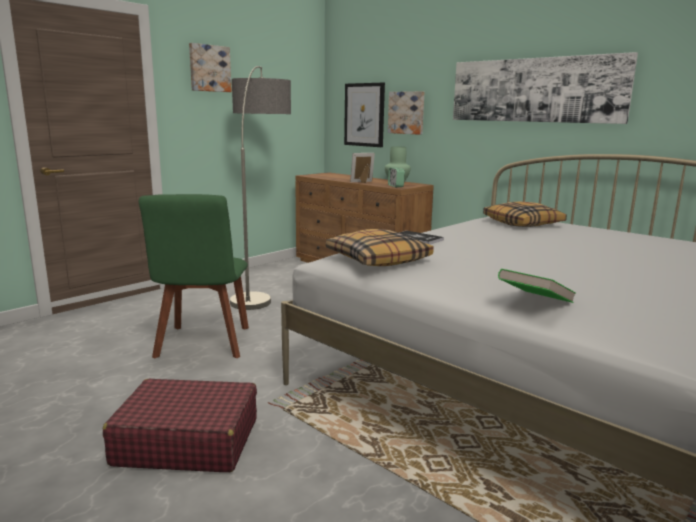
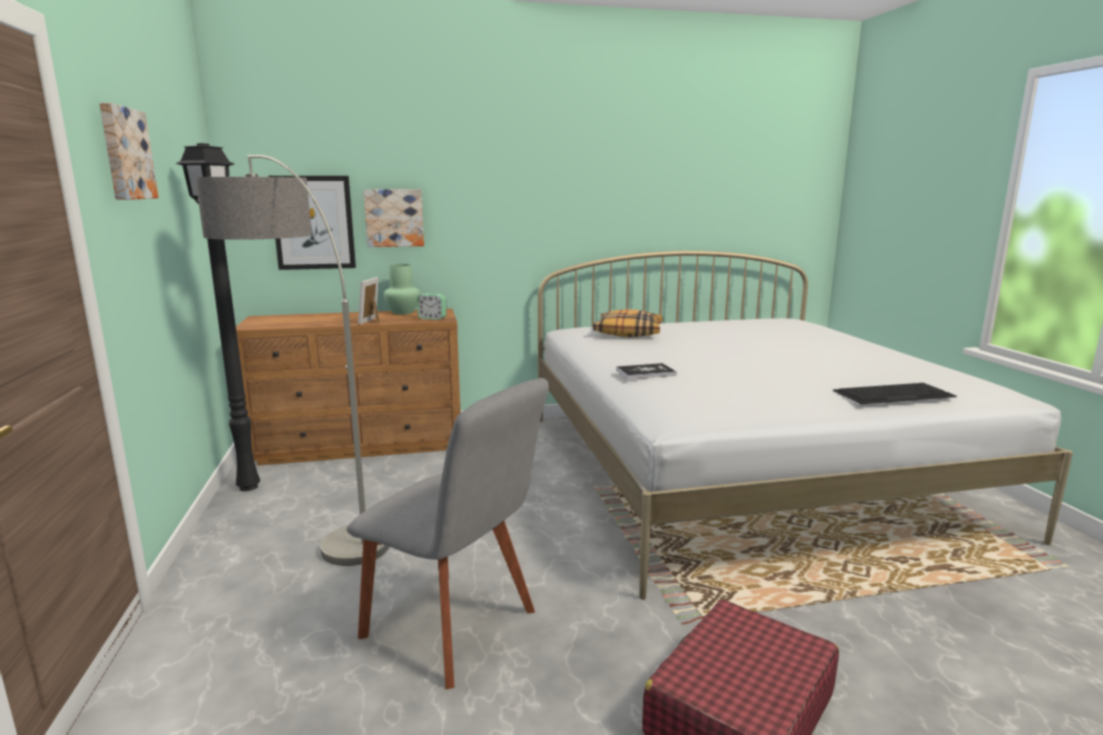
camera: 55 degrees left, 0 degrees up
(203, 344) = (455, 628): green chair -> grey chair
(276, 266) = (246, 487): none -> black floor lamp
(377, 259) = (711, 402): pillow -> none
(535, 90) = (569, 190): picture -> none
(535, 303) = (894, 393): green book -> keyboard

